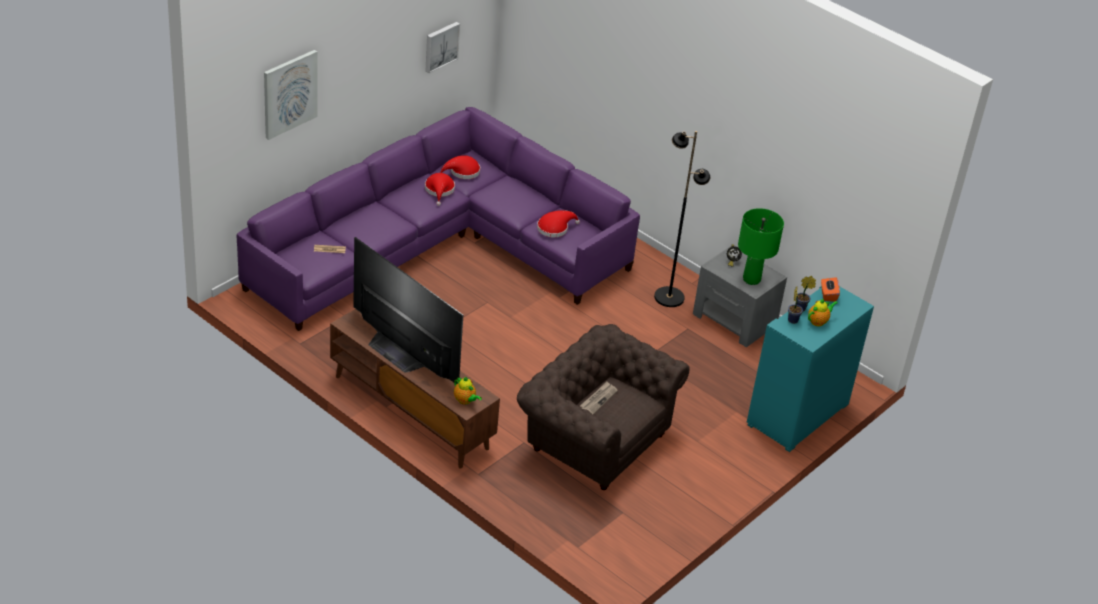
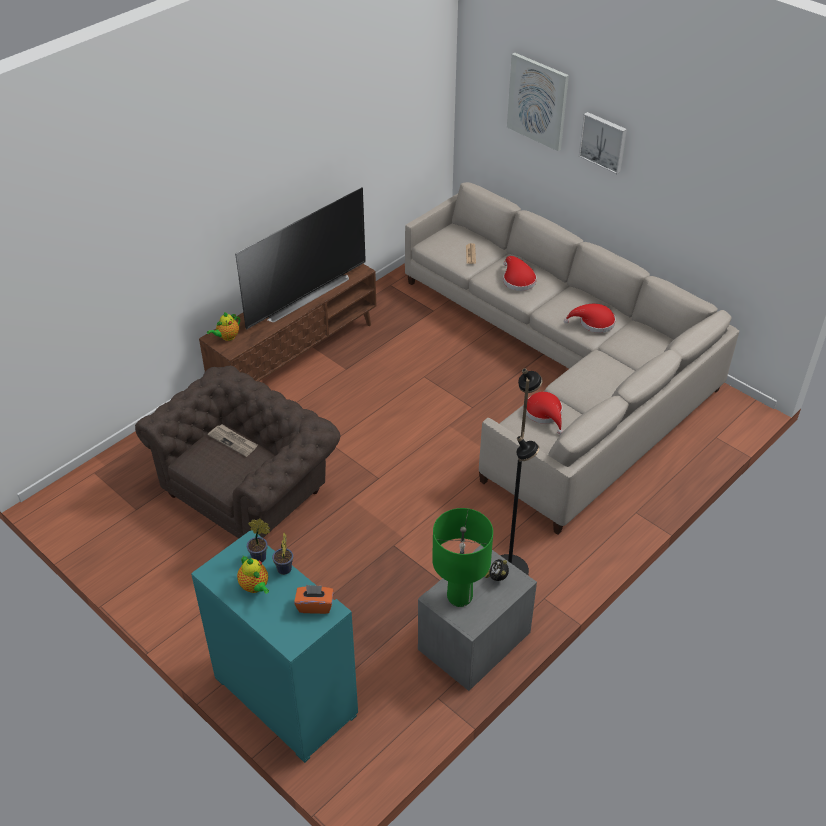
camera: 95 degrees right, 5 degrees up
(440, 247) = (560, 370): purple sofa -> beige sofa
(441, 46) = (724, 214): picture -> picture (603, 142)
(462, 172) = (635, 339): red hat -> red hat (517, 280)

